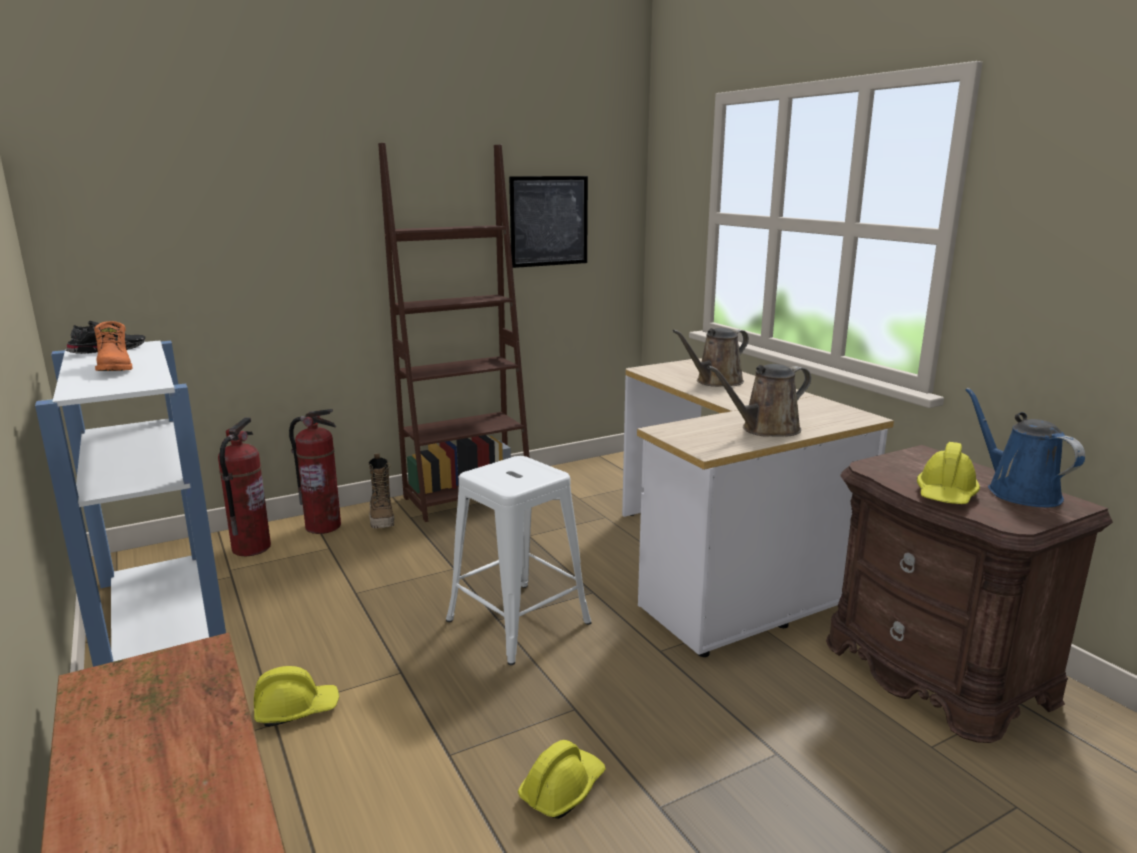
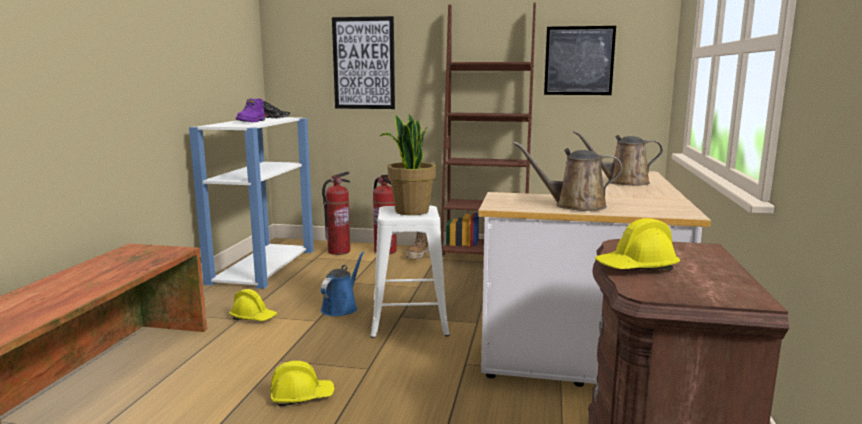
camera: 40 degrees right, 5 degrees down
(116, 368) = (252, 121): orange boot -> purple boot
(239, 235) = (364, 63): none -> picture
(518, 473) = (411, 211): none -> potted plant
(1017, 491) = (718, 281): blue watering can -> blue watering can (341, 308)

